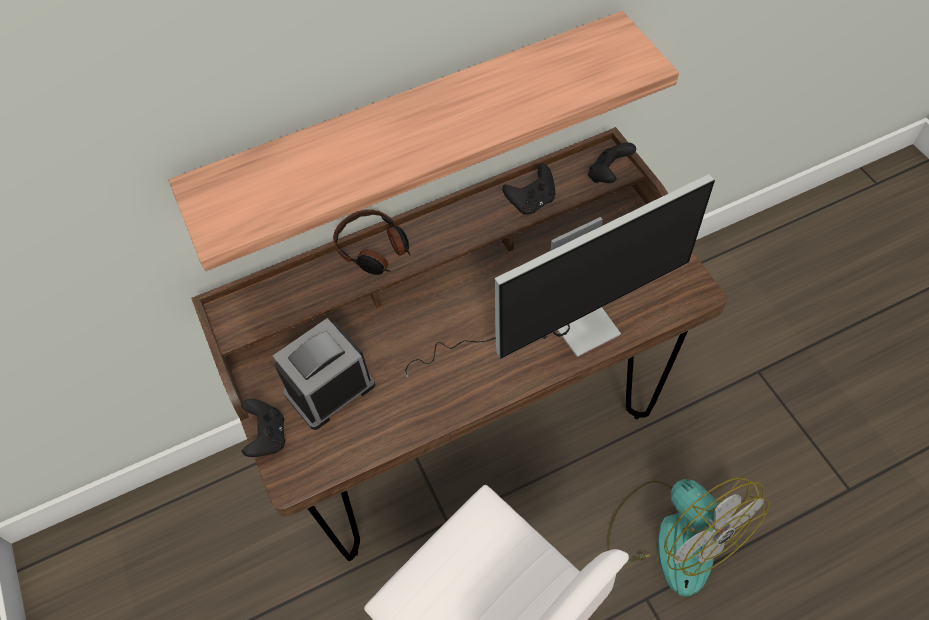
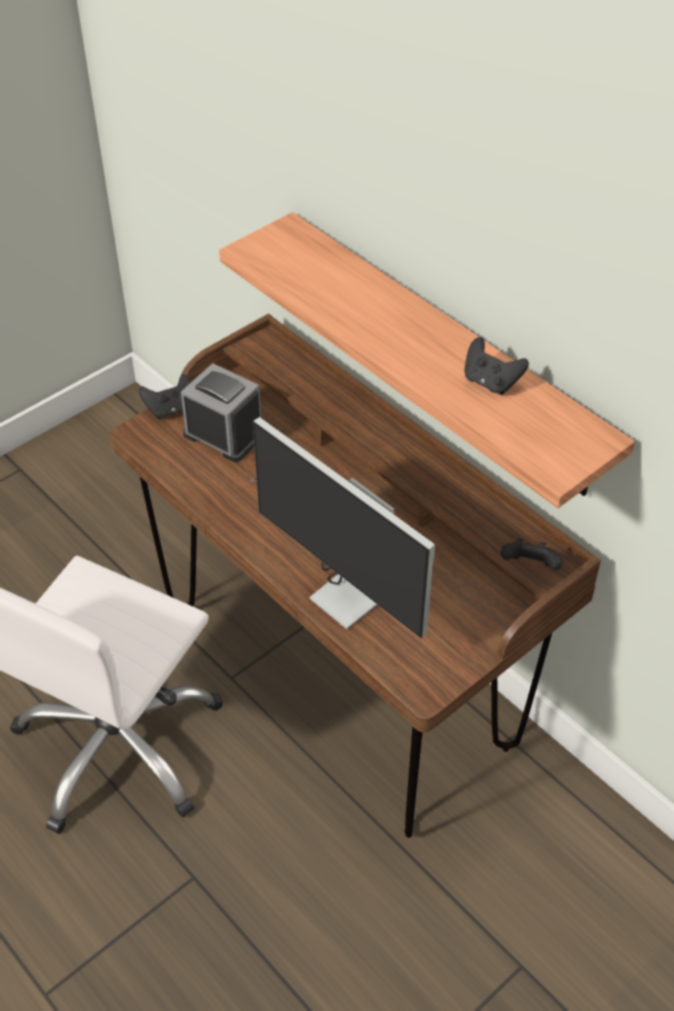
camera: 70 degrees right, 10 degrees down
(374, 249) = (361, 411): headphones -> none
(531, 202) = (465, 511): black game controller -> black game controller (490, 382)
(672, 535) = (271, 893): fan -> none

